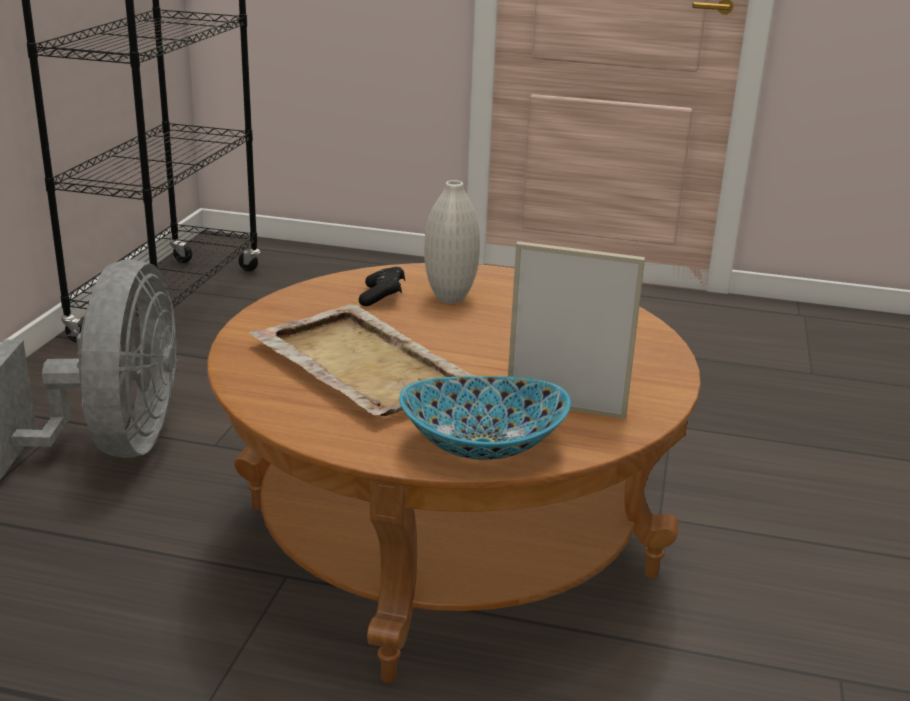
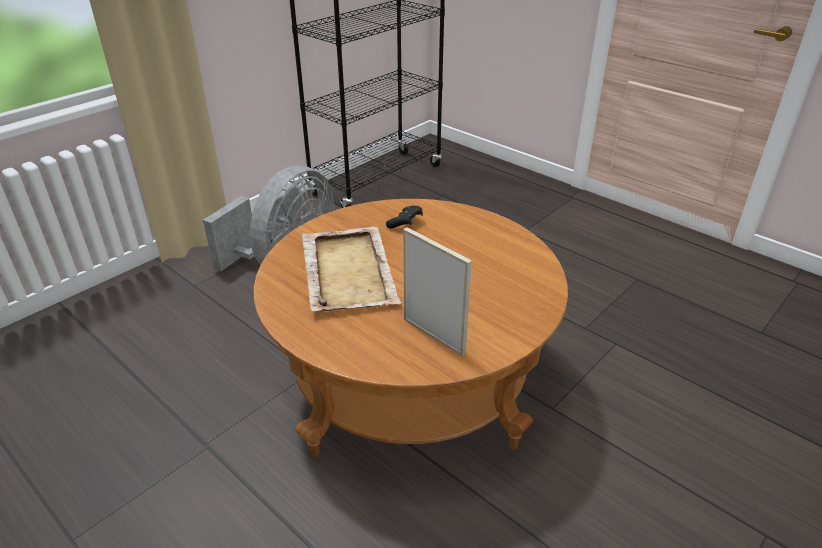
camera: 30 degrees right, 10 degrees up
(450, 298) = (444, 234): white vase -> none
(481, 445) = (358, 348): bowl -> none

